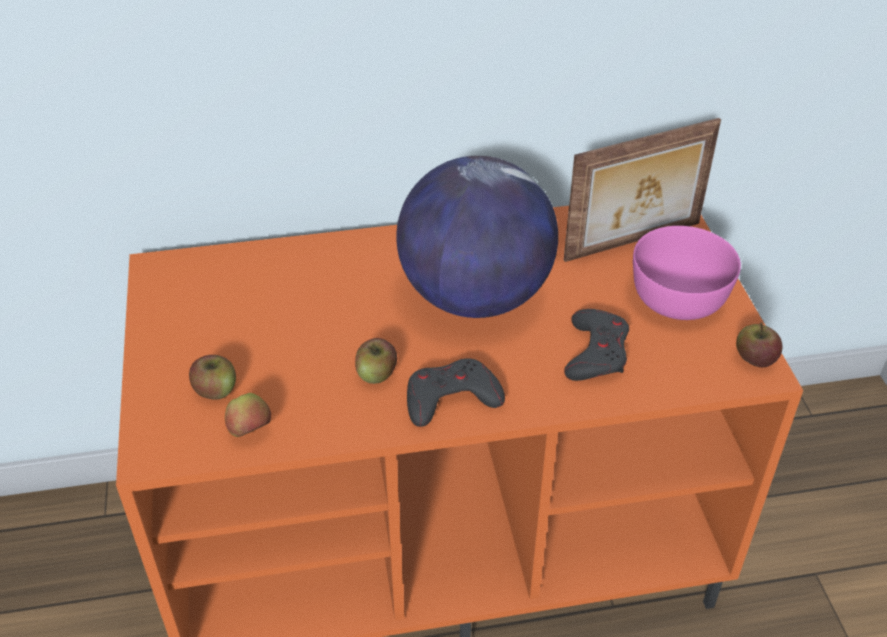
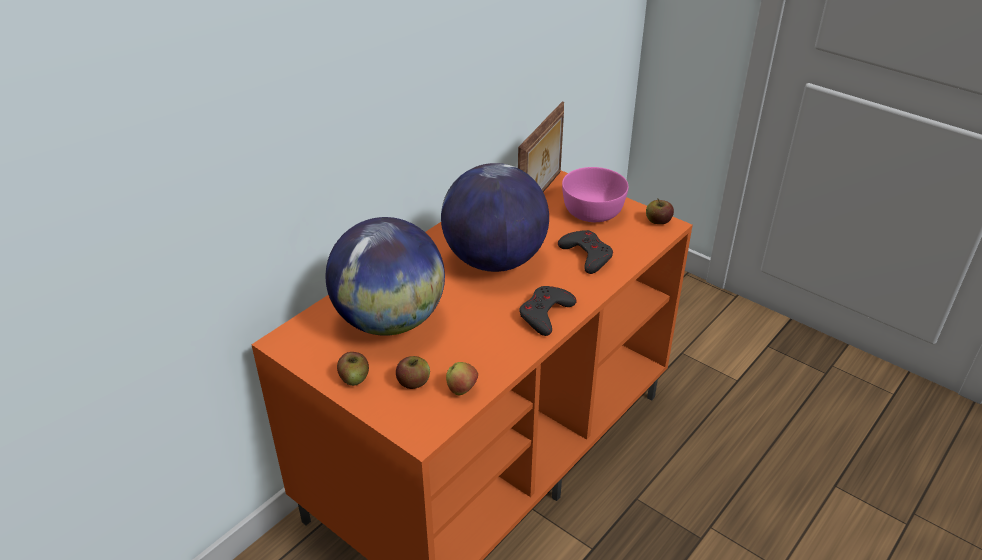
camera: 40 degrees left, 5 degrees down
(279, 304) = (390, 320): none -> globe
(376, 374) = (493, 324): apple -> apple (354, 378)

